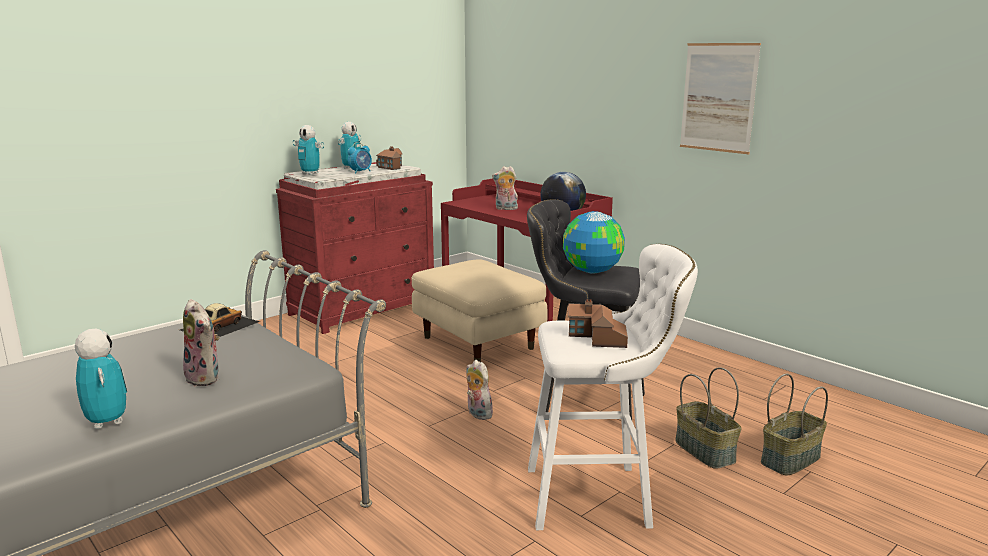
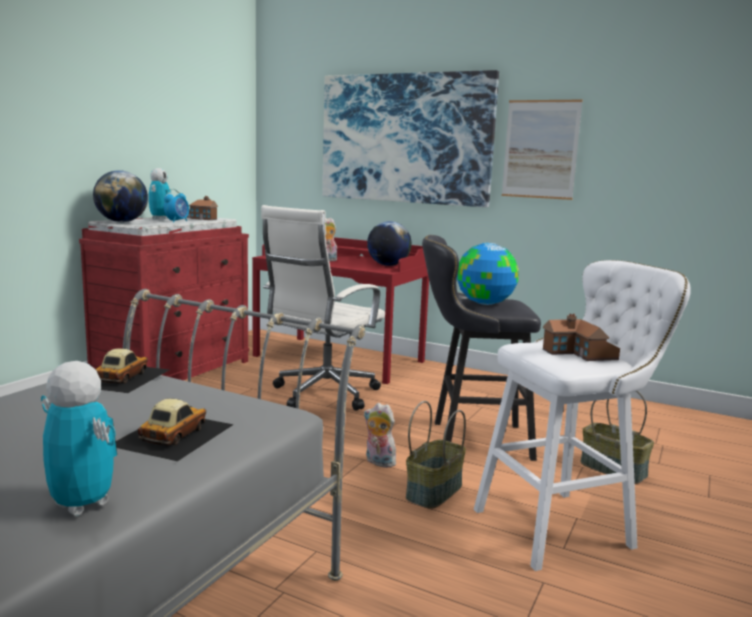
camera: 20 degrees left, 5 degrees down
(206, 378) = (172, 434): plush toy -> toy car
(310, 173) = (122, 222): toy robot -> globe
(477, 343) = (322, 395): beige ottoman -> white office chair
(591, 83) = (405, 139): none -> picture
(789, 459) = (684, 466): basket -> basket (433, 491)

